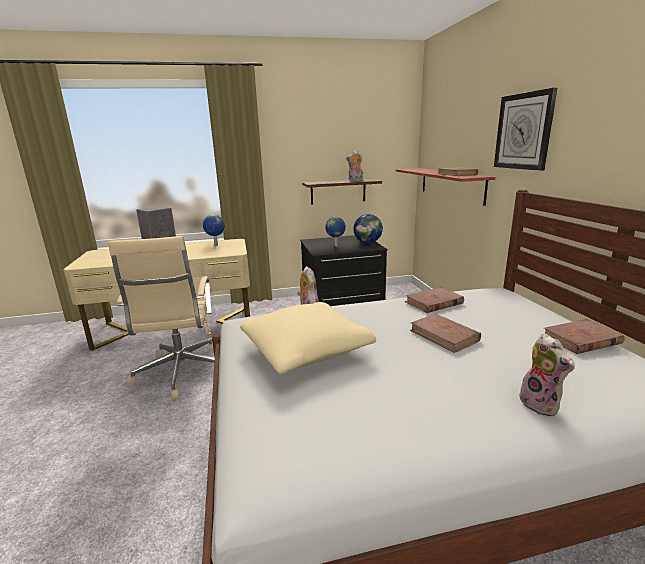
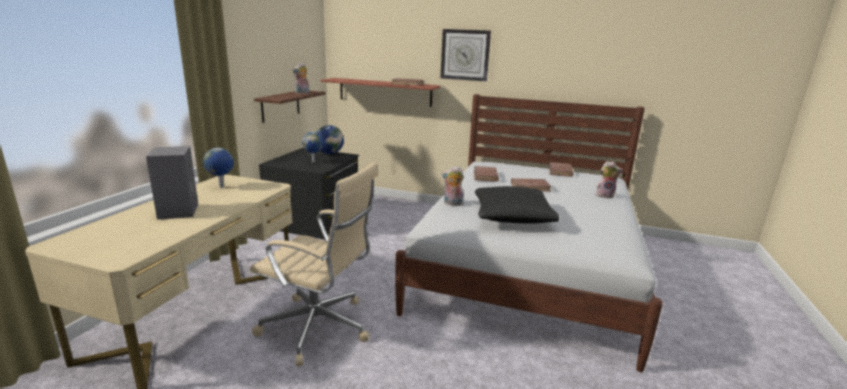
camera: 60 degrees left, 0 degrees up
(306, 350) = (512, 217): beige pillow -> black pillow

